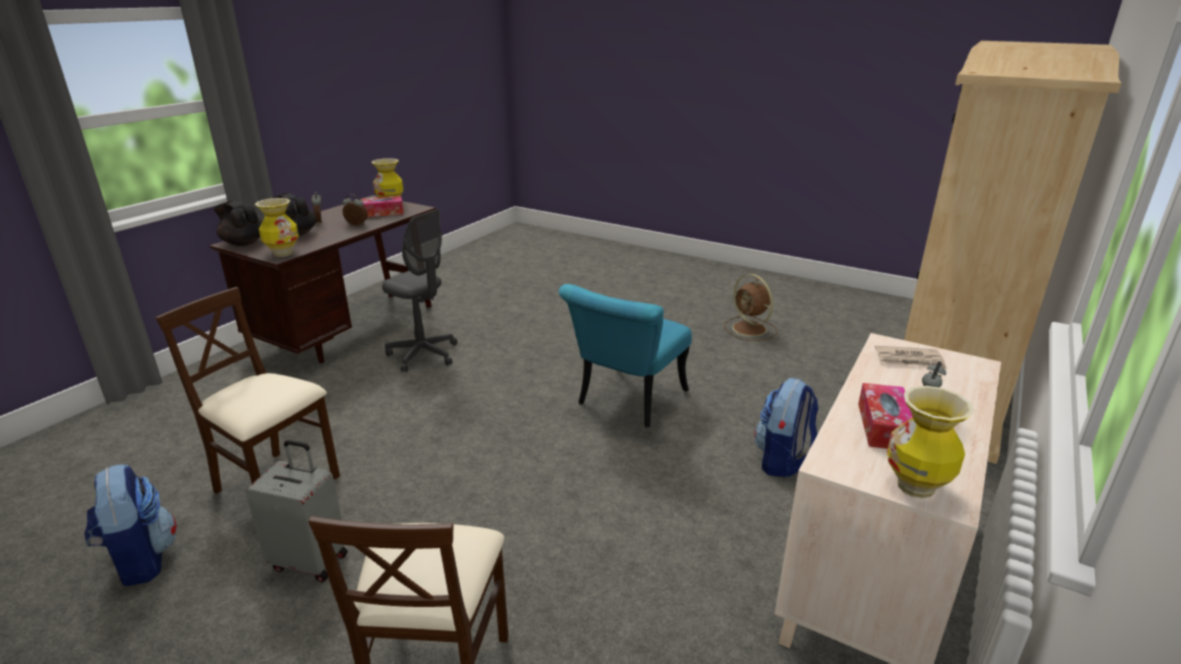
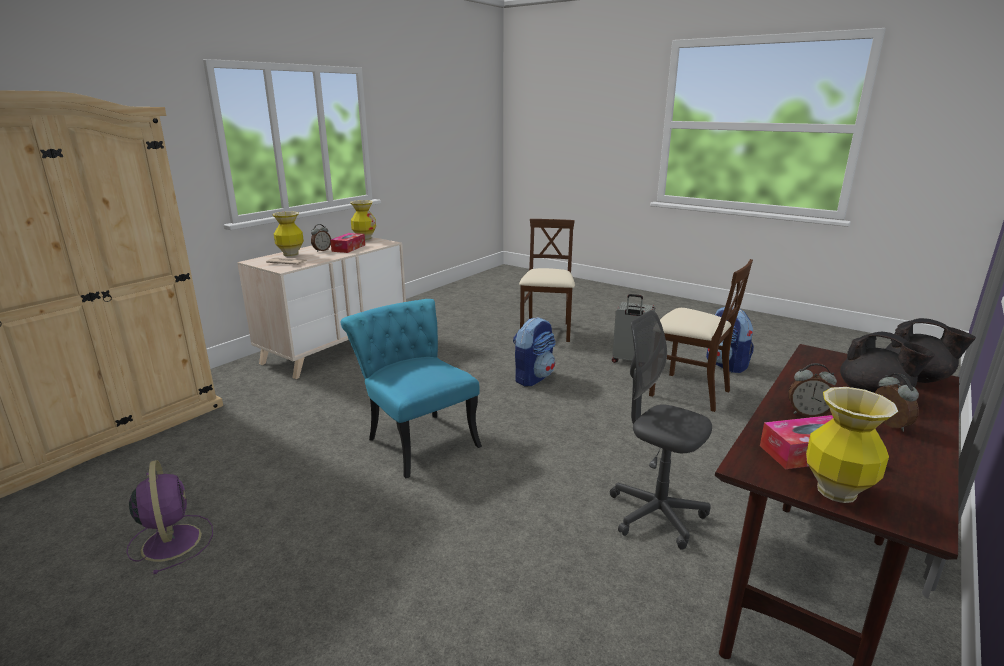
camera: 175 degrees left, 5 degrees down
(283, 253) = (820, 358): vase -> vase (291, 254)
(626, 402) = (416, 438): turquoise chair -> turquoise chair turned 75 degrees counterclockwise
(750, 329) = (171, 541): brown fan -> purple fan
(783, 461) = (324, 390): backpack -> backpack (533, 377)

